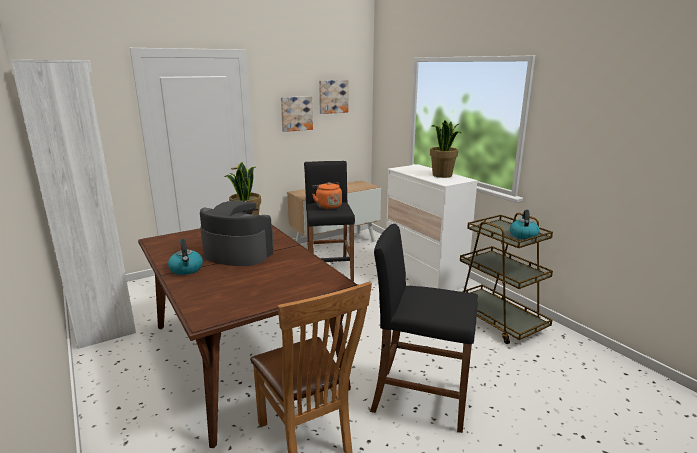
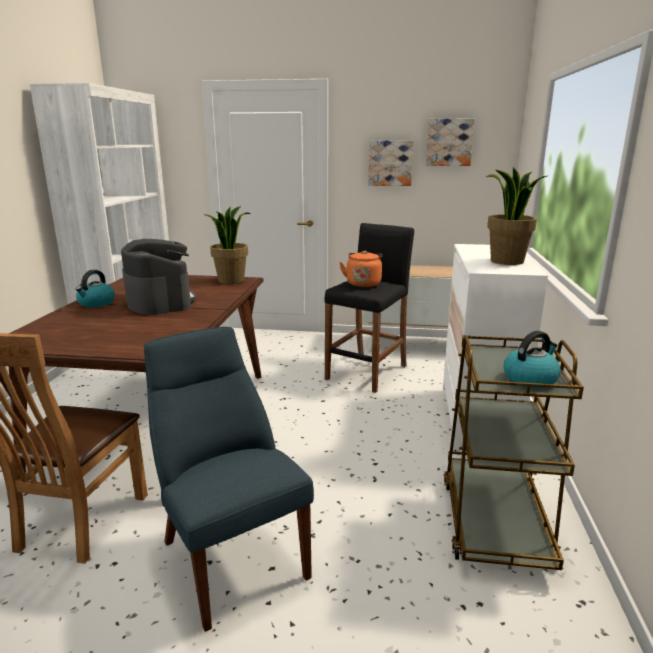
camera: 40 degrees right, 0 degrees up
(419, 398) = (230, 554): black stool -> blue chair

